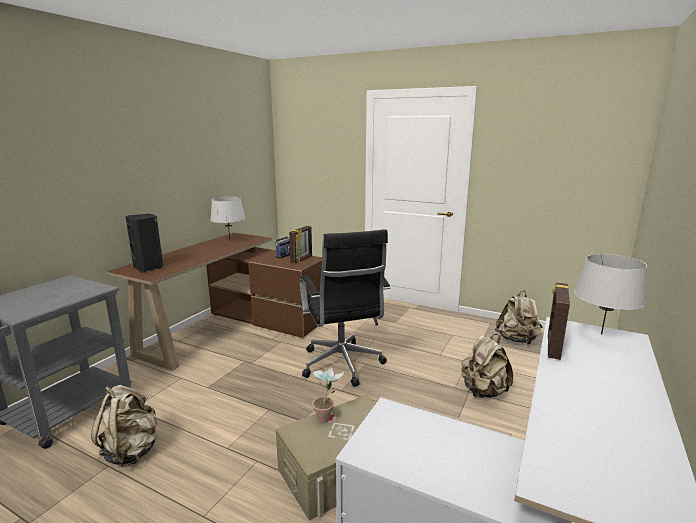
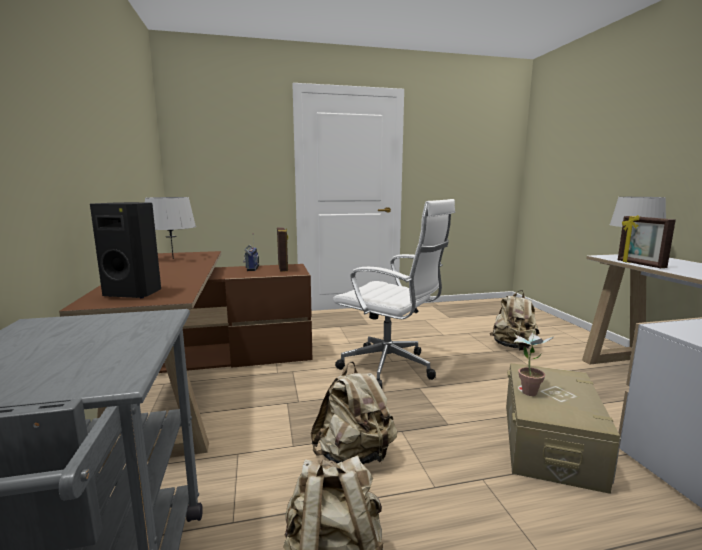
camera: 40 degrees left, 5 degrees down
(342, 366) = (391, 368): black office chair -> white office chair
(517, 340) = (468, 311): beige backpack -> beige backpack (354, 456)

